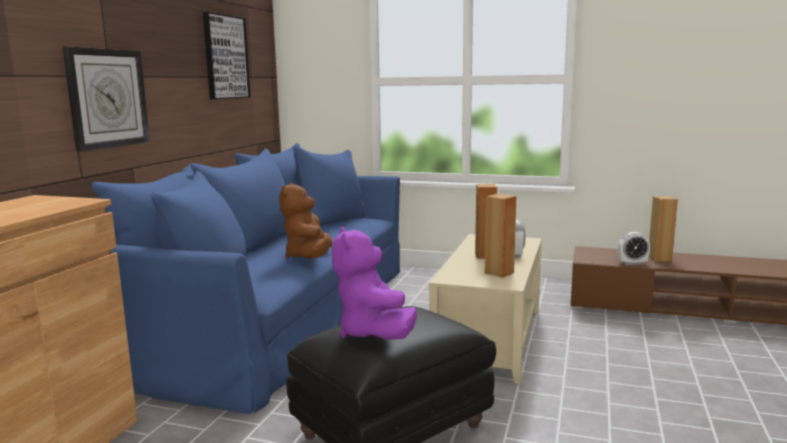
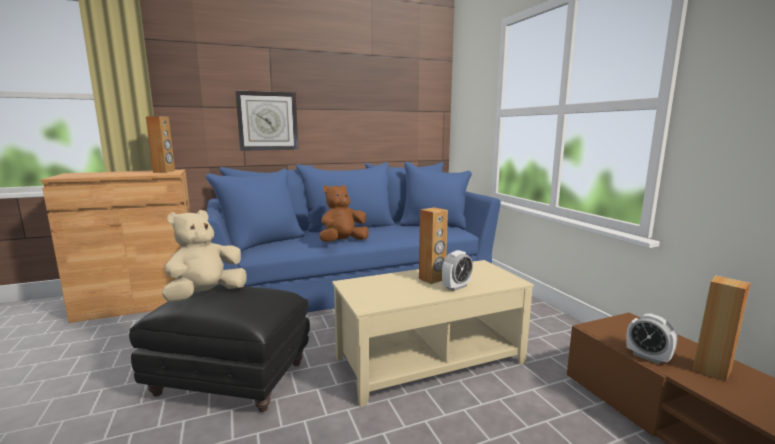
camera: 50 degrees right, 0 degrees up
(225, 57) = (386, 96): picture -> none
(373, 333) = (206, 295): purple plush toy -> beige plush toy
(499, 273) = (392, 295): brown speaker -> brown speaker (164, 171)

